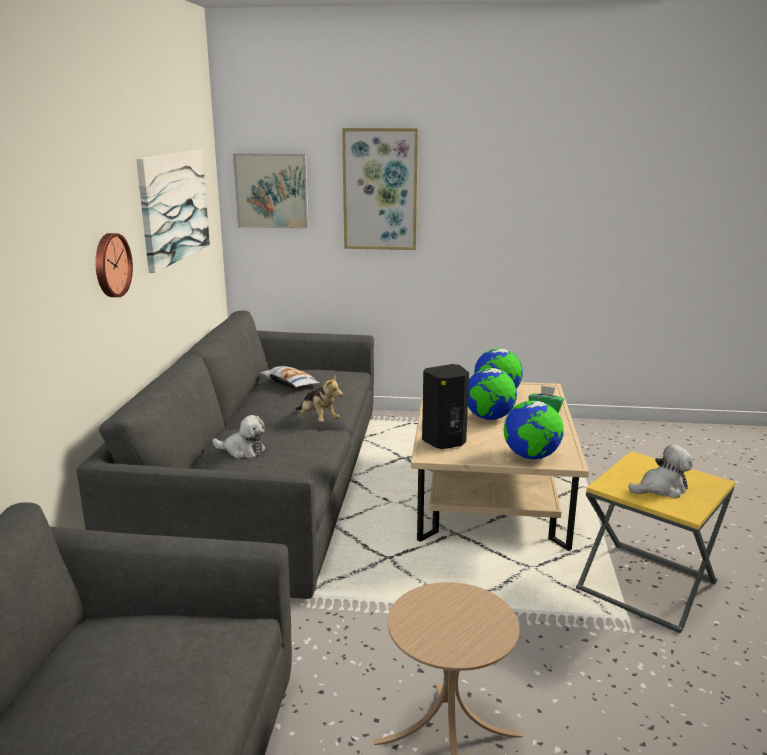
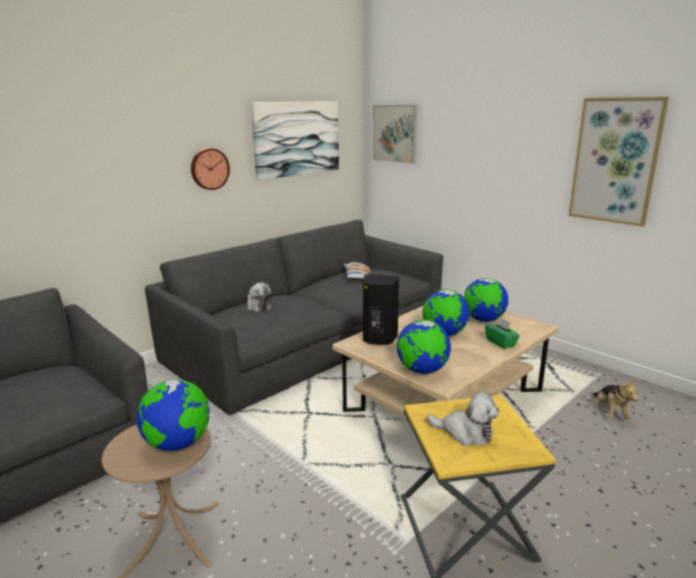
camera: 40 degrees right, 0 degrees up
(318, 419) = (337, 302): plush toy -> plush toy (610, 412)
(380, 189) = (464, 135): picture -> picture (615, 161)
(469, 609) = (178, 444): none -> globe

